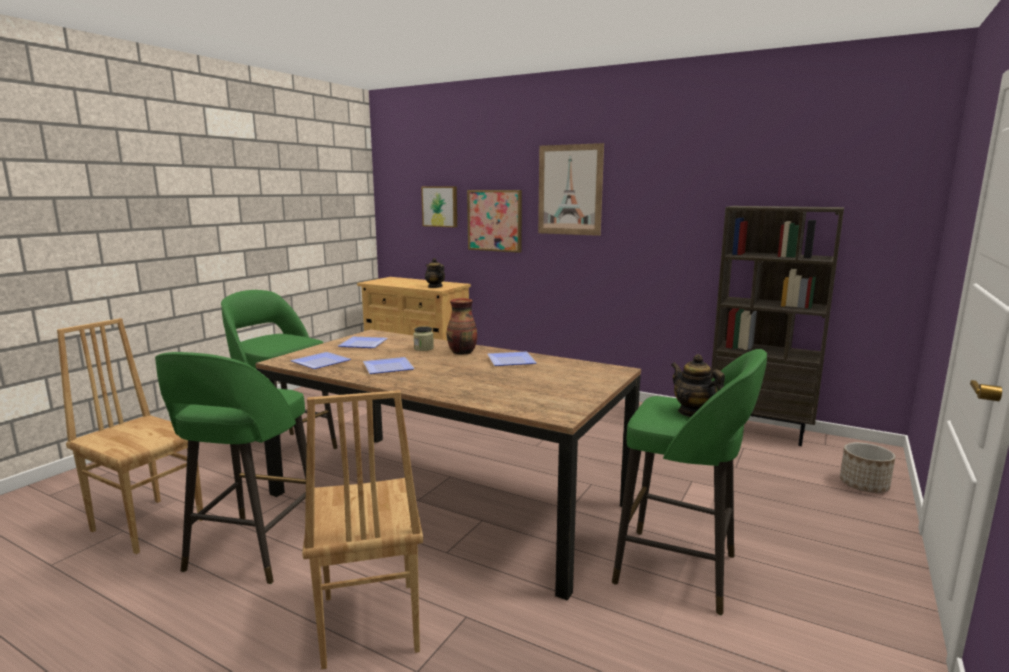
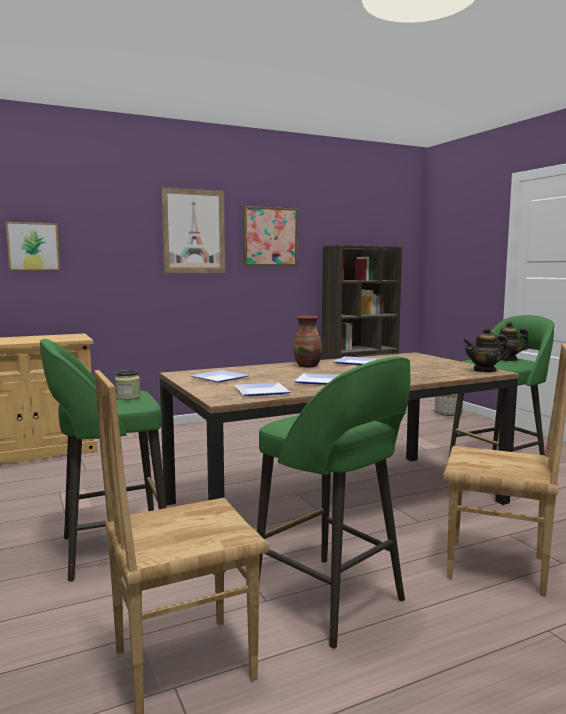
camera: 55 degrees left, 5 degrees down
(423, 348) = (273, 370): jar -> jar (128, 397)
(435, 287) = (66, 338): teapot -> teapot (484, 370)
(495, 220) = (111, 261): picture -> picture (269, 237)

